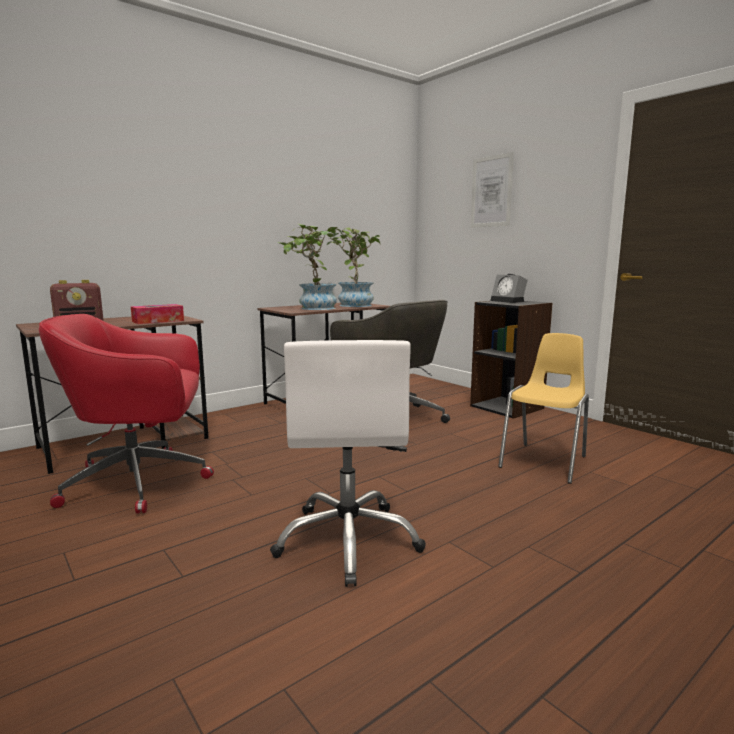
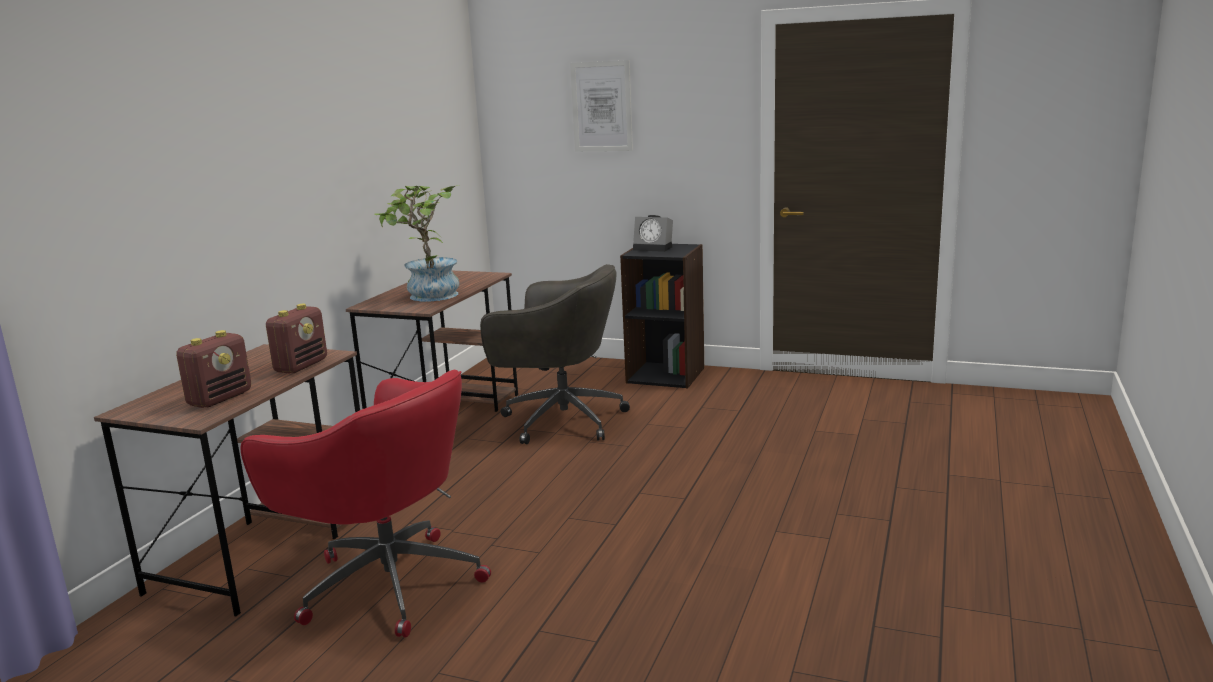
camera: 30 degrees left, 5 degrees up
(141, 482) = (387, 583): red office chair -> red office chair turned 105 degrees counterclockwise
(158, 321) = (301, 366): tissue box -> radio
(349, 540) = (695, 559): white office chair -> none
(355, 304) = (461, 278): potted plant -> none
(545, 462) = (769, 431): yellow chair -> none

